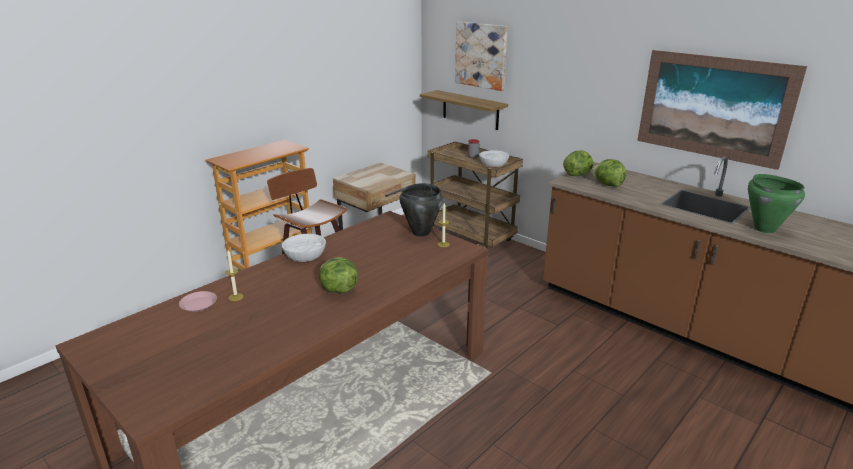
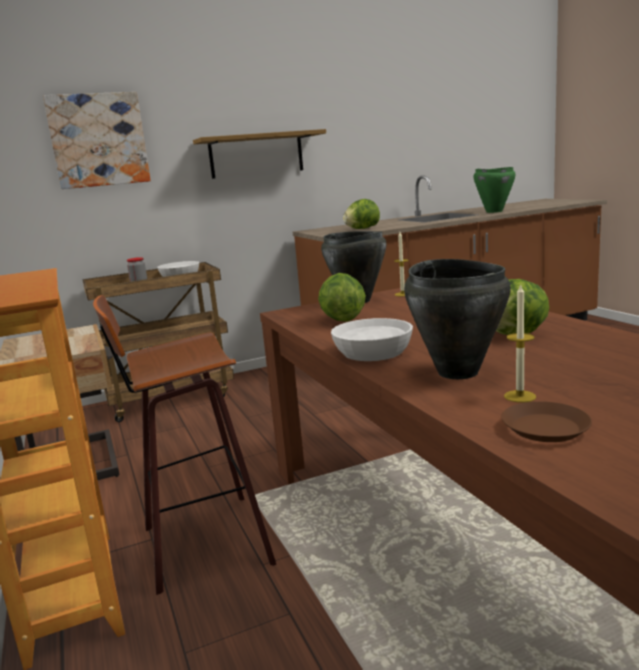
camera: 65 degrees left, 10 degrees down
(198, 304) = (544, 428): pink plate -> brown plate
(272, 280) = (458, 372): none -> black cooking pot
(470, 110) = (96, 225): shelf -> shelf (256, 155)
(578, 175) = (324, 233): lettuce -> lettuce (341, 320)
(713, 107) = (386, 140): picture -> none

